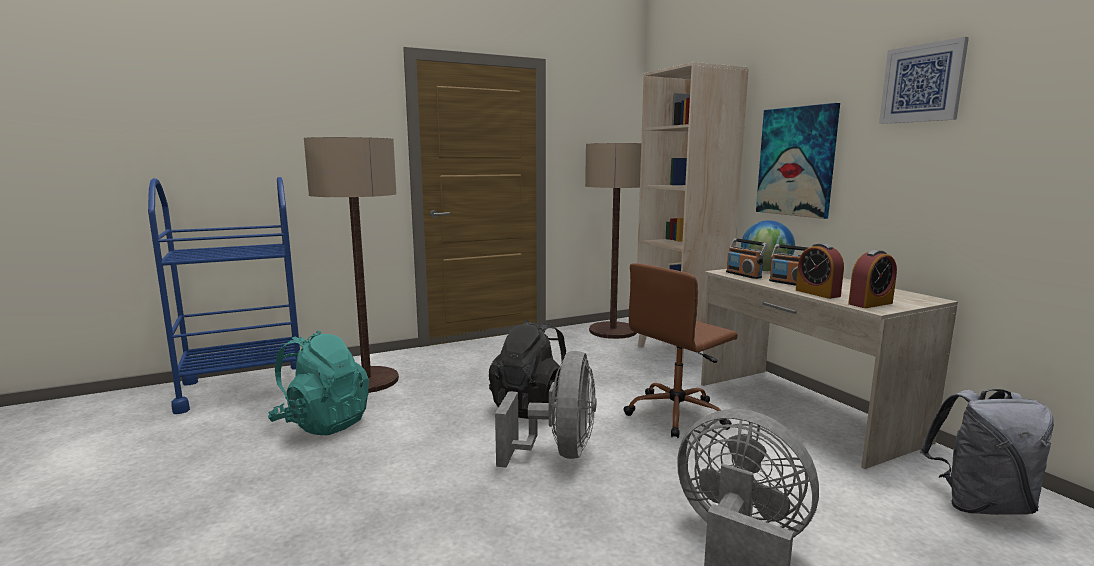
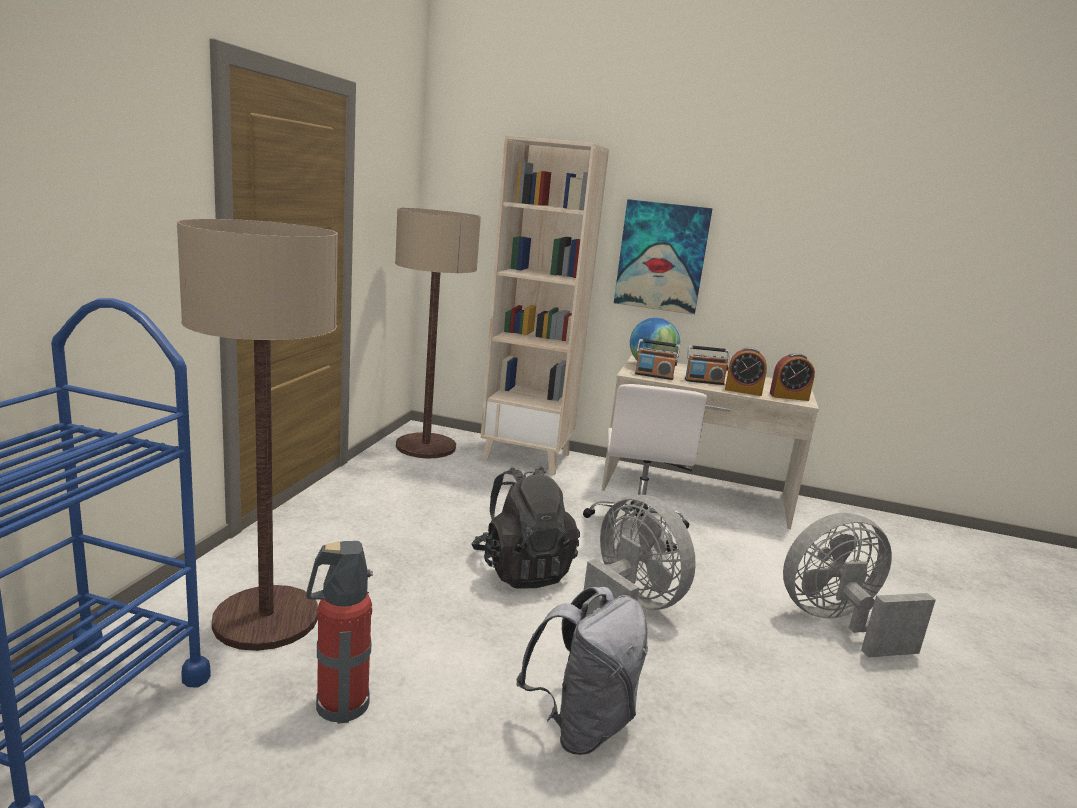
camera: 50 degrees left, 5 degrees up
(322, 423) = (339, 704): turquoise backpack -> fire extinguisher
(677, 414) = (636, 528): brown office chair -> white office chair
(870, 303) = (789, 397): alarm clock -> alarm clock turned 75 degrees clockwise
(922, 83) = (790, 207): picture -> none
(980, 504) = (857, 530): grey backpack -> grey backpack (581, 725)

